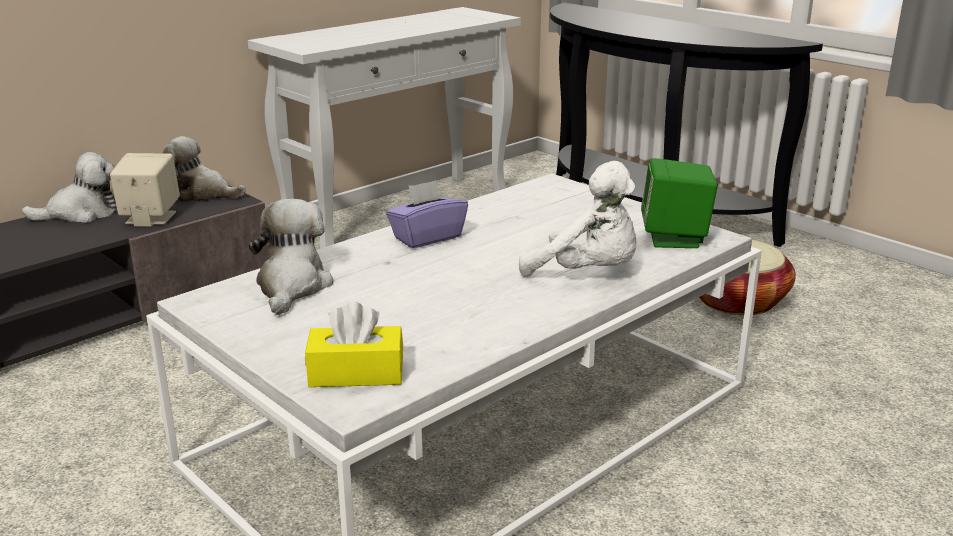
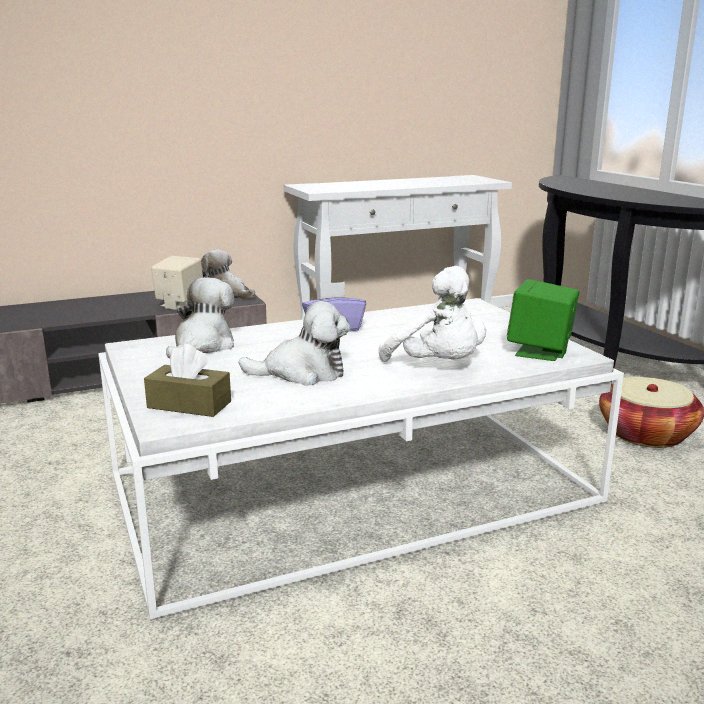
camera: 20 degrees right, 5 degrees down
(81, 213) = (139, 297): plush toy -> plush toy (302, 373)
(356, 373) = (189, 405): yellow tissue box -> brown tissue box

